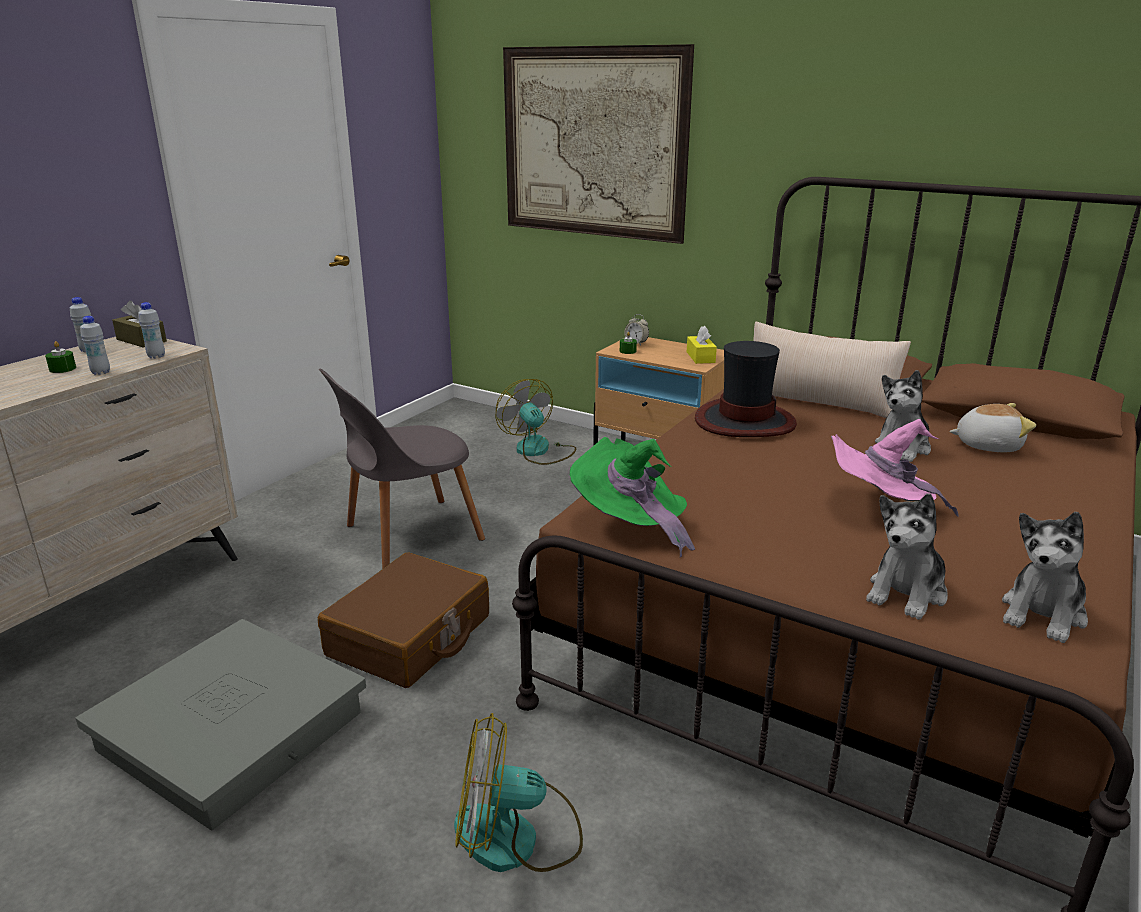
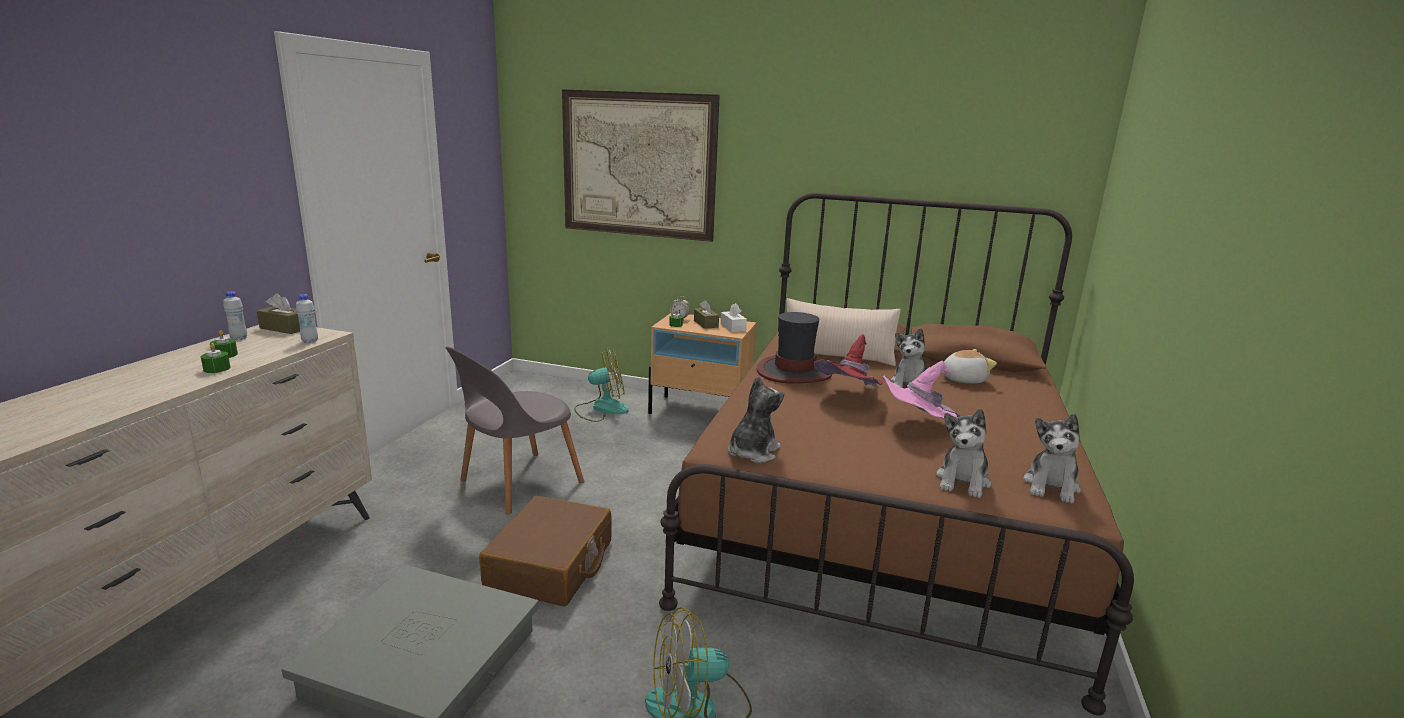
camera: 15 degrees left, 5 degrees down
(44, 384) = (217, 369): none -> green candle
(101, 372) = (266, 356): white bottle -> none
(538, 451) = (601, 409): fan -> fan turned 120 degrees clockwise
(630, 525) = (752, 452): green hat -> plush toy
(667, 351) = (706, 324): none -> brown tissue box
(700, 357) = (733, 327): yellow tissue box -> white tissue box
(802, 462) = (849, 399): none -> red hat

